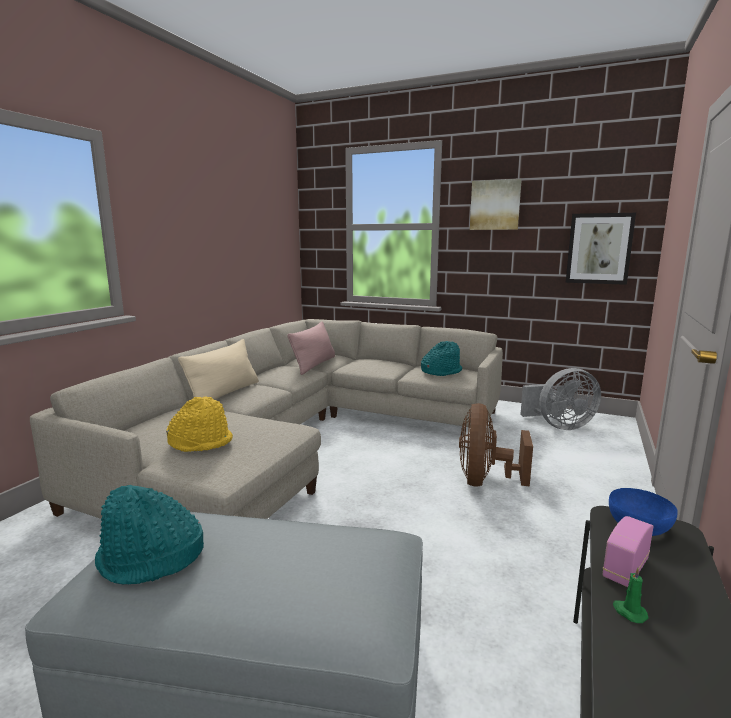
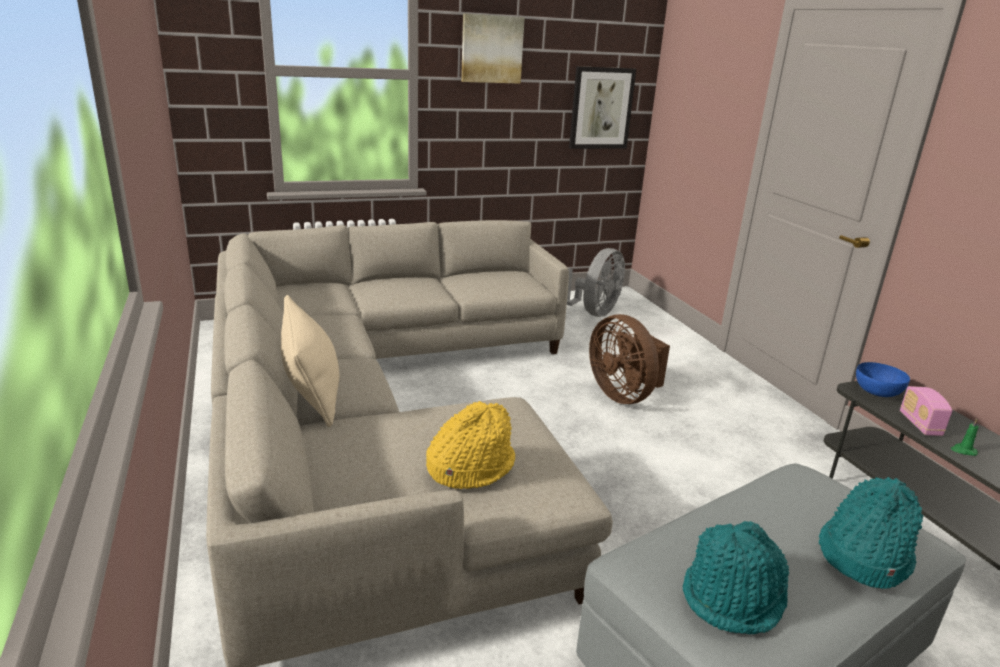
camera: 45 degrees left, 10 degrees up
(314, 365) = (328, 307): pink pillow -> none
(441, 371) = (495, 280): turquoise hat -> turquoise hat (862, 555)

